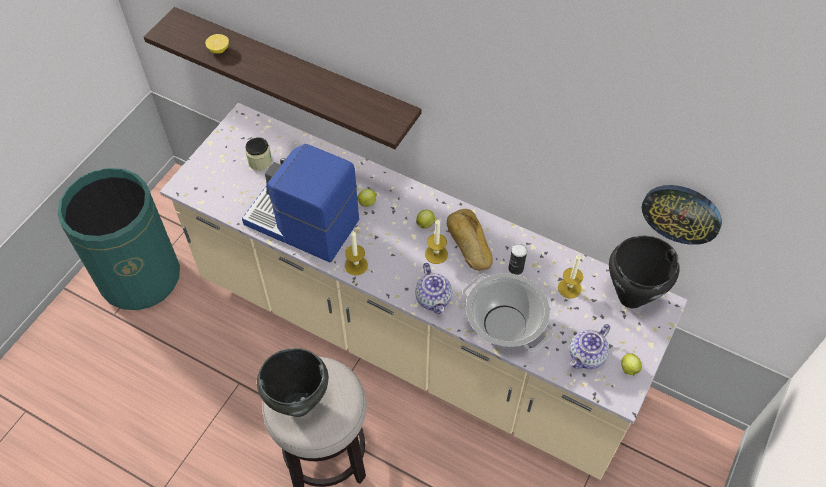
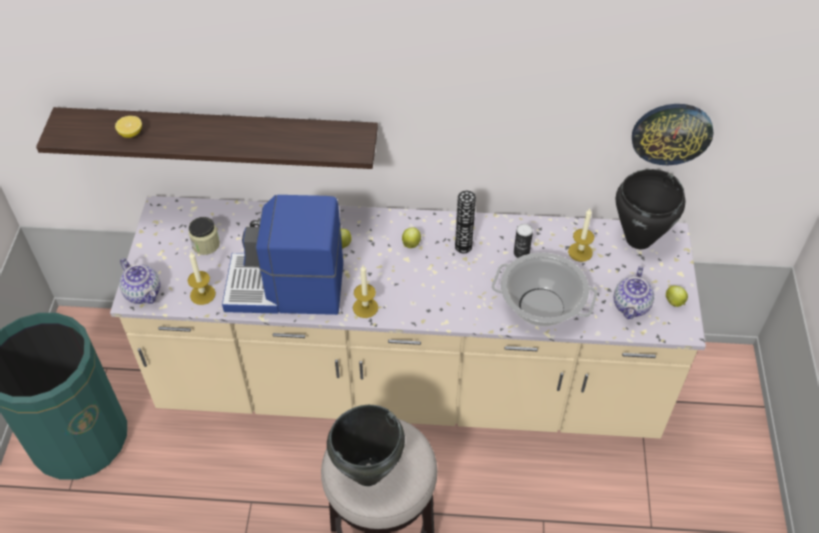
camera: 25 degrees left, 5 degrees down
(434, 299) = (460, 309): teapot -> teapot (144, 293)
(436, 254) = (438, 268): candle -> candle (202, 294)
(468, 243) = (463, 246): bread -> vase

